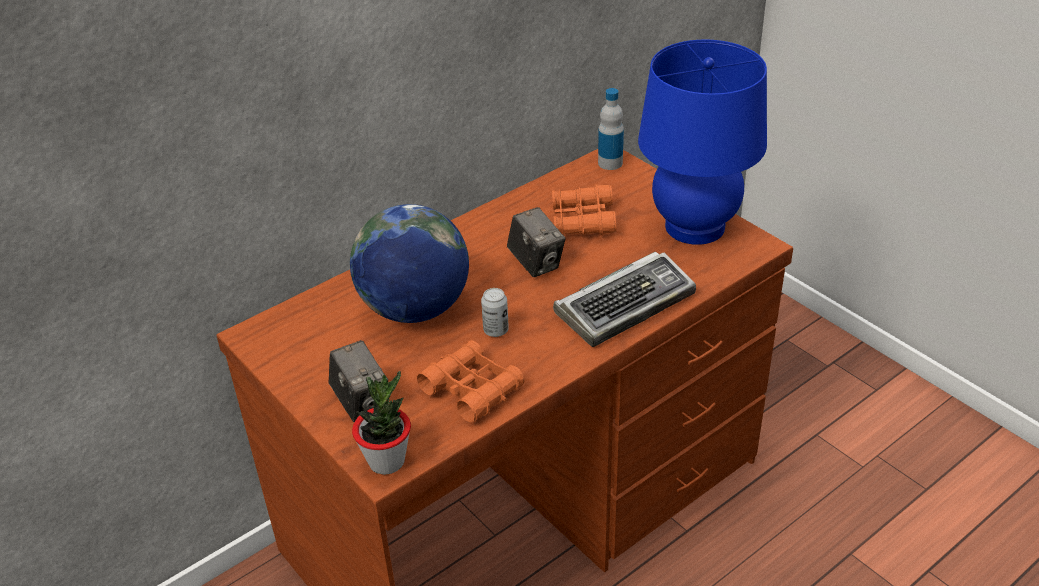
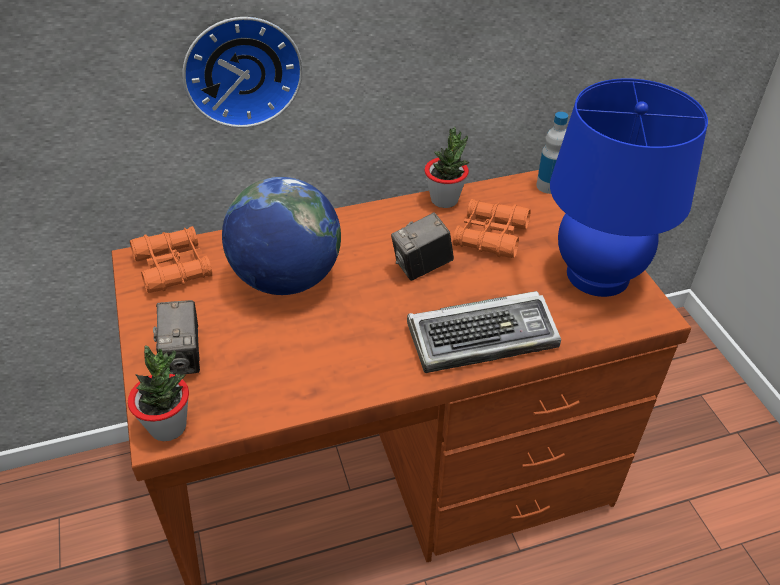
camera: 20 degrees right, 5 degrees up
(326, 113) = (242, 69): none -> wall clock
(472, 389) = (287, 378): orange binoculars -> orange binoculars (173, 267)
(496, 330) = (345, 324): can -> none
(521, 200) = (444, 200): none -> potted plant
(536, 263) = (422, 267): camera -> camera turned 75 degrees clockwise

